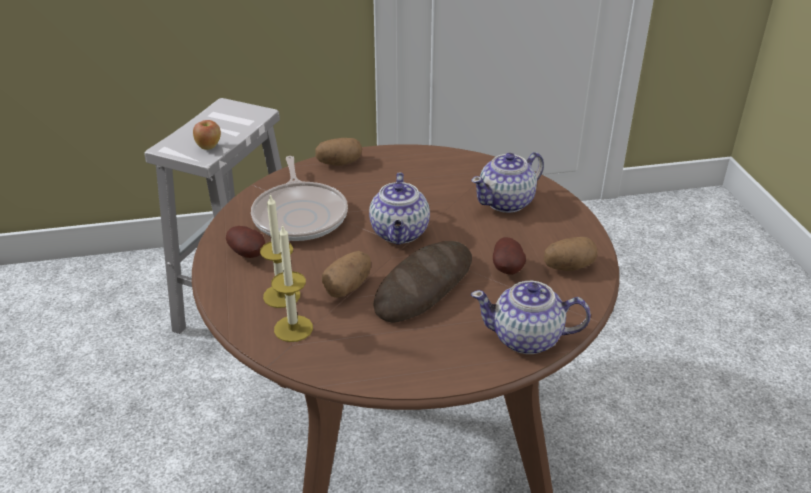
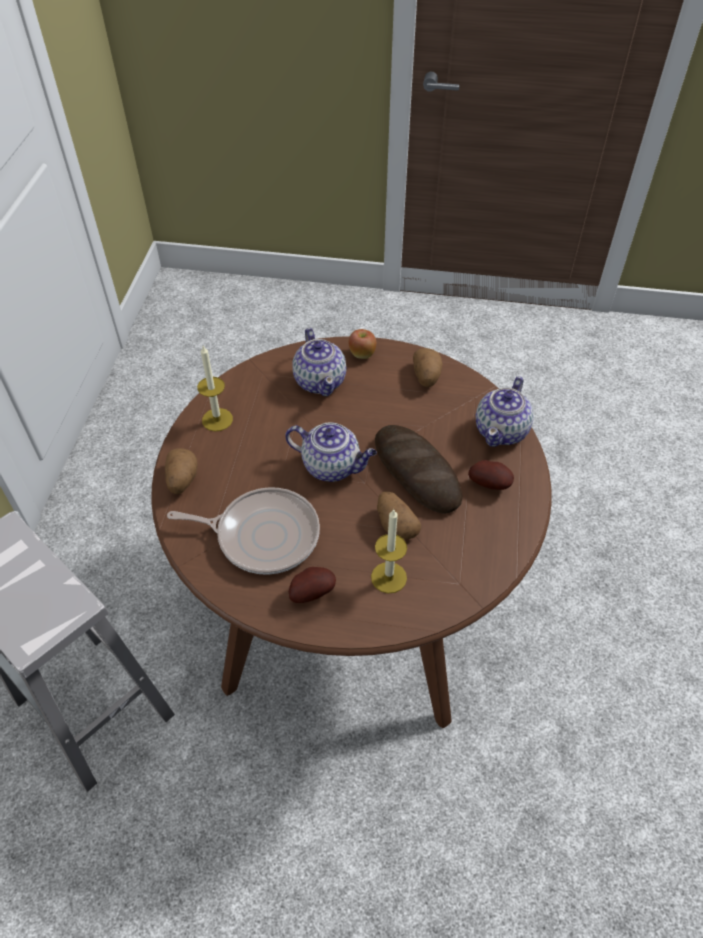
camera: 70 degrees left, 15 degrees up
(209, 146) = (56, 596): apple -> apple (362, 354)
(293, 328) = (439, 578): candle -> candle (217, 419)
(508, 269) = (415, 413): potato -> potato (490, 483)

